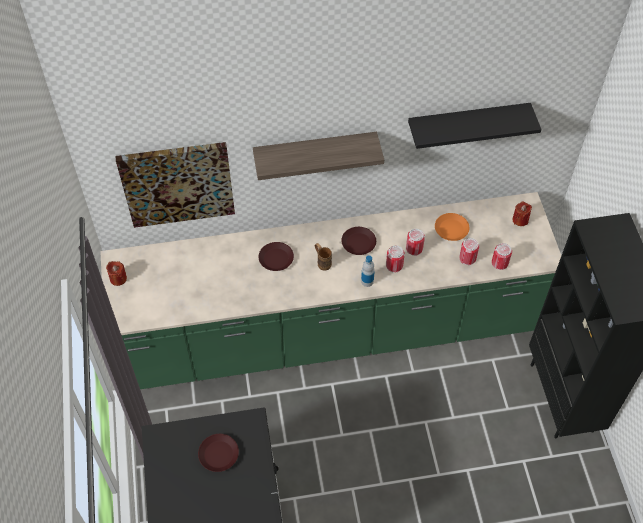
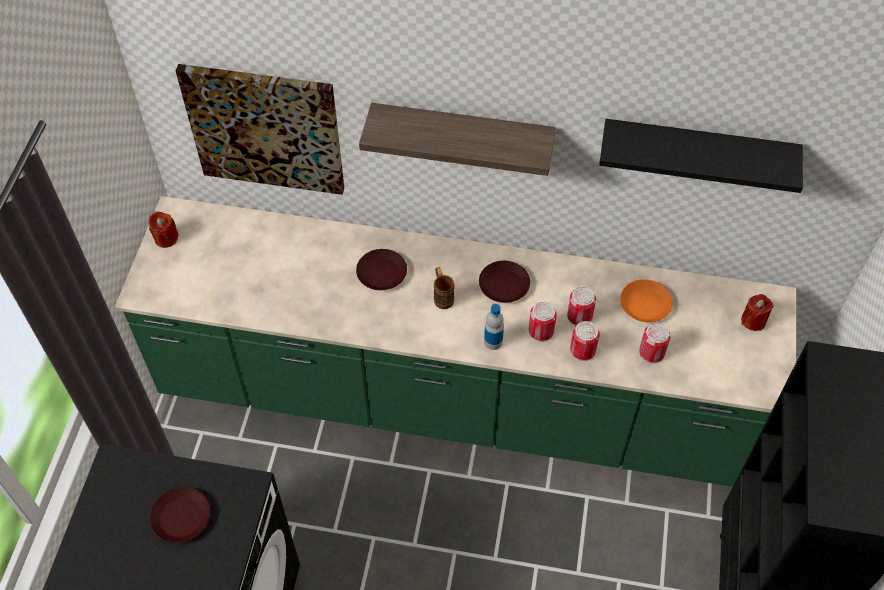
camera: 20 degrees right, 0 degrees up
(500, 263) = (697, 374): can -> can (582, 350)

